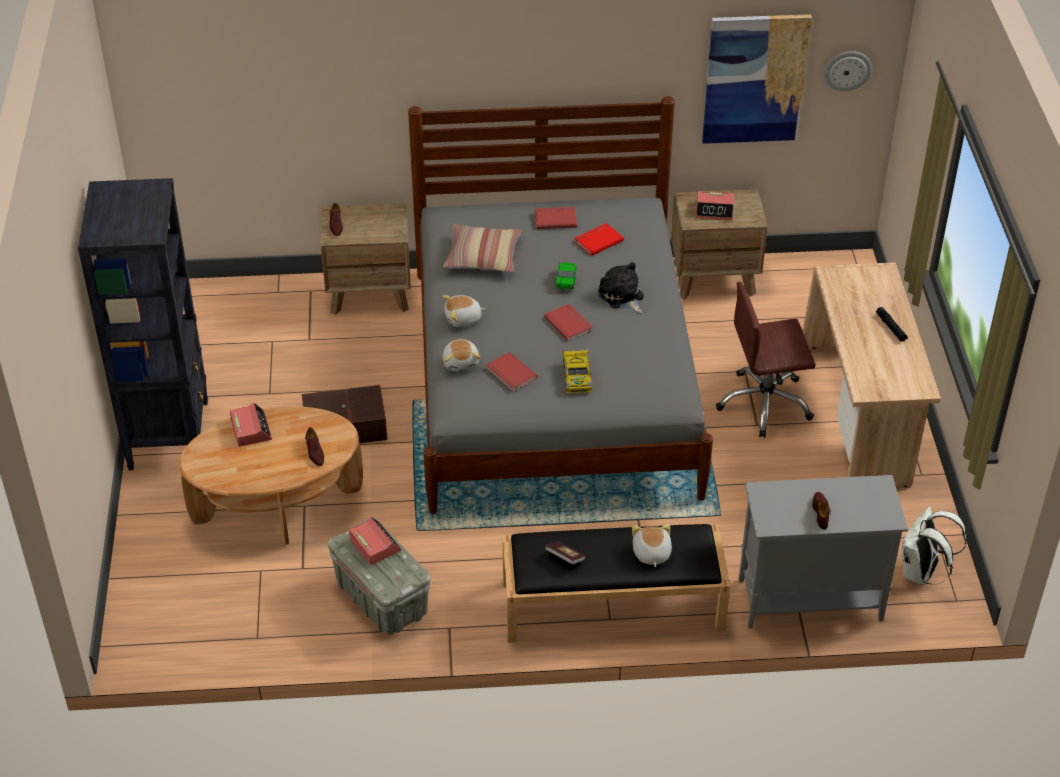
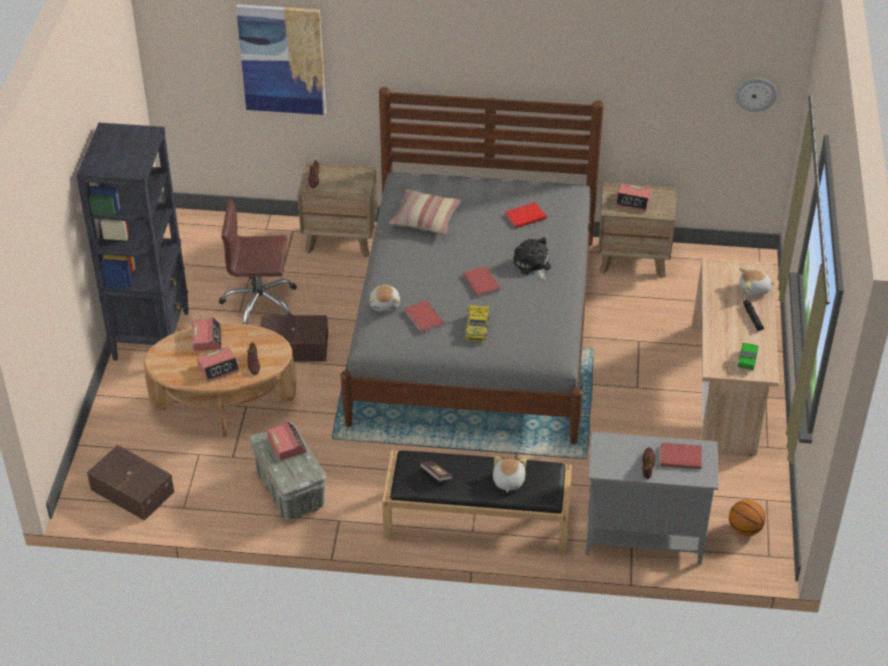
camera: 10 degrees right, 0 degrees up
(189, 624) = (132, 490): none -> brown storage box
(274, 463) = (219, 368): none -> alarm clock
(463, 319) = (396, 269): plush toy -> plush toy (754, 290)
(555, 219) = (494, 193): red book -> red book (680, 456)
(566, 281) = (489, 247): toy car -> toy car (747, 360)
(755, 78) = (675, 93): picture -> picture (282, 59)
(764, 404) = (648, 370): brown office chair -> brown office chair (260, 303)
(921, 573) = (744, 529): white backpack -> basketball

